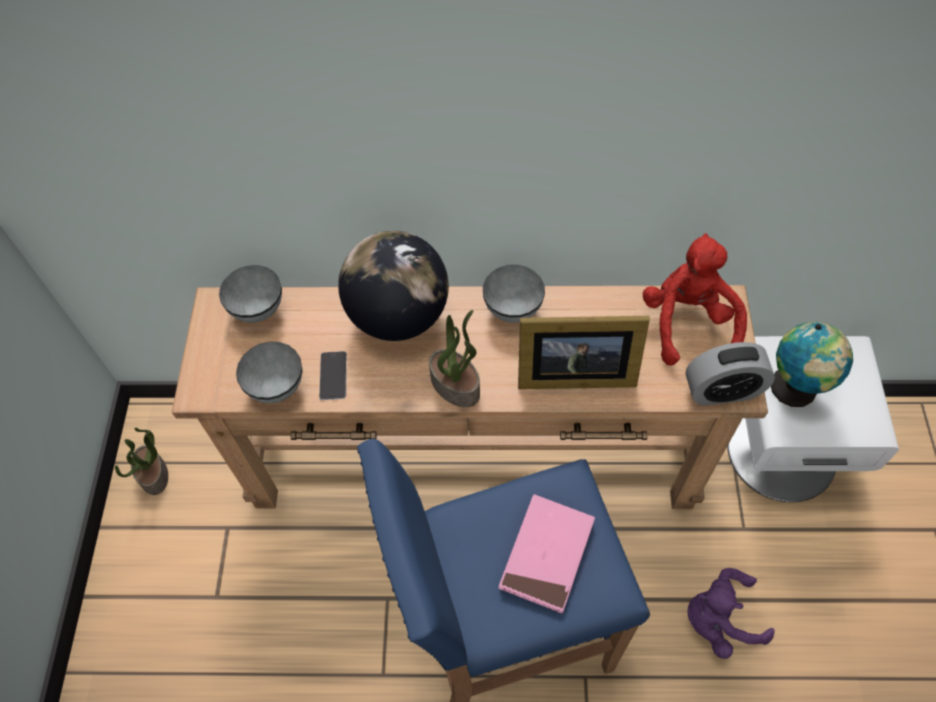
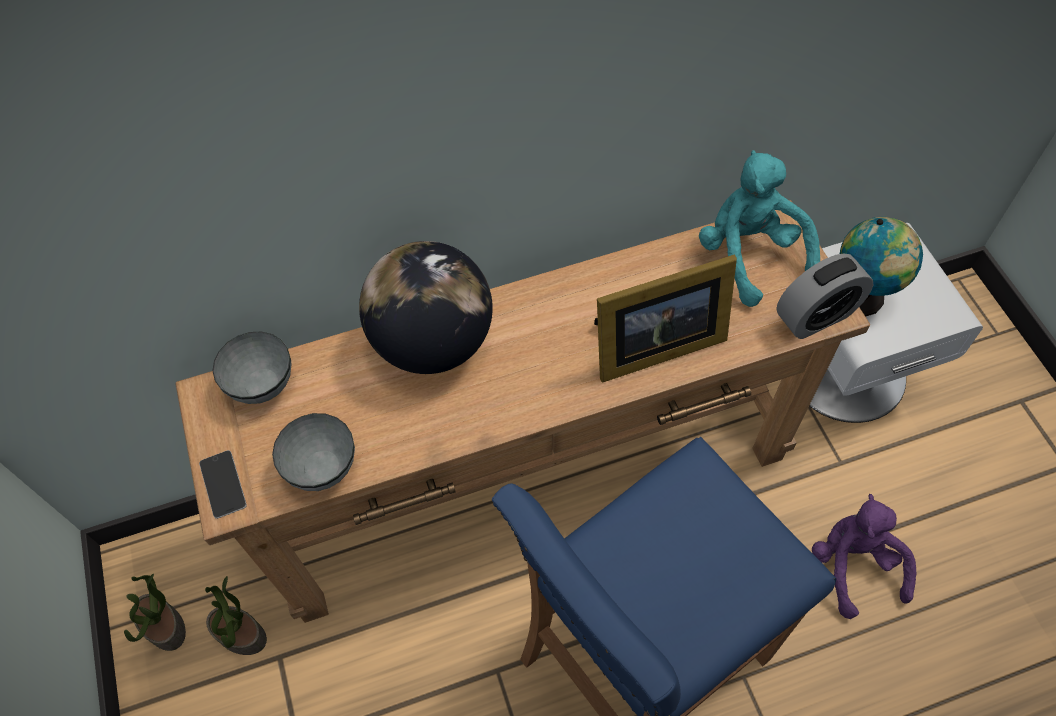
camera: 20 degrees left, 0 degrees up
(333, 375) = (385, 433): phone -> phone (223, 484)
(456, 385) = (531, 400): potted plant -> potted plant (242, 633)
(512, 309) = (558, 297): grey bowl -> none
(547, 554) = (706, 554): pink book -> none
(687, 322) = (750, 256): red plush toy -> turquoise plush toy
(719, 619) = (854, 565): purple plush toy -> purple plush toy turned 105 degrees clockwise

